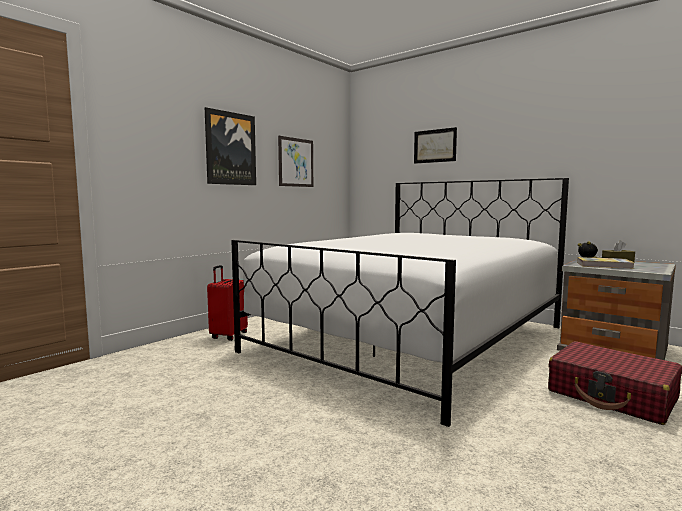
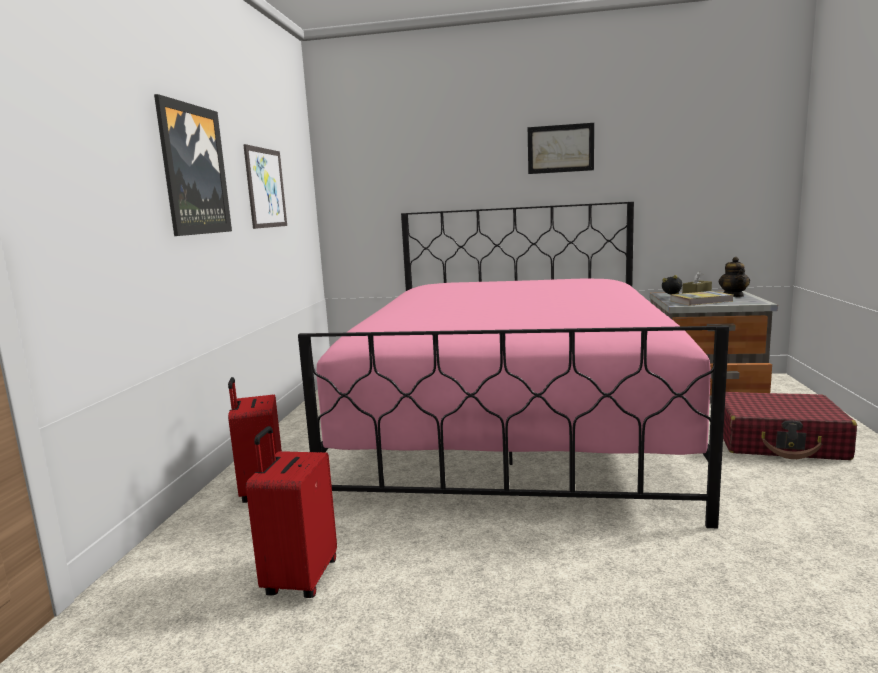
camera: 30 degrees left, 5 degrees up
(186, 374) = (299, 578): none -> red suitcase
(412, 338) = (514, 427): white bed -> pink bed
(435, 146) = (455, 160): picture -> picture (560, 148)
(649, 266) = (733, 295): none -> teapot

